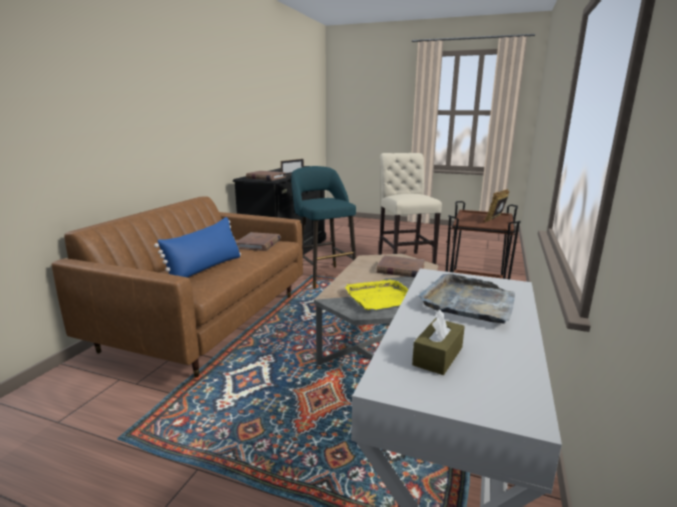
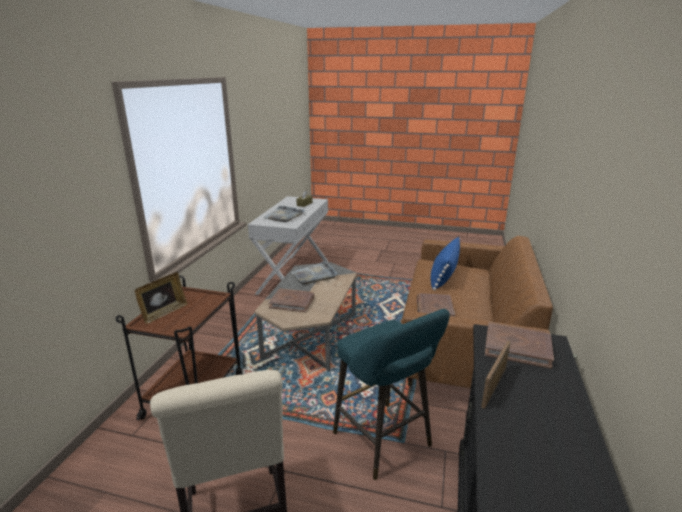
camera: 175 degrees right, 5 degrees up
(379, 297) = (314, 275): yellow tray -> grey tray

